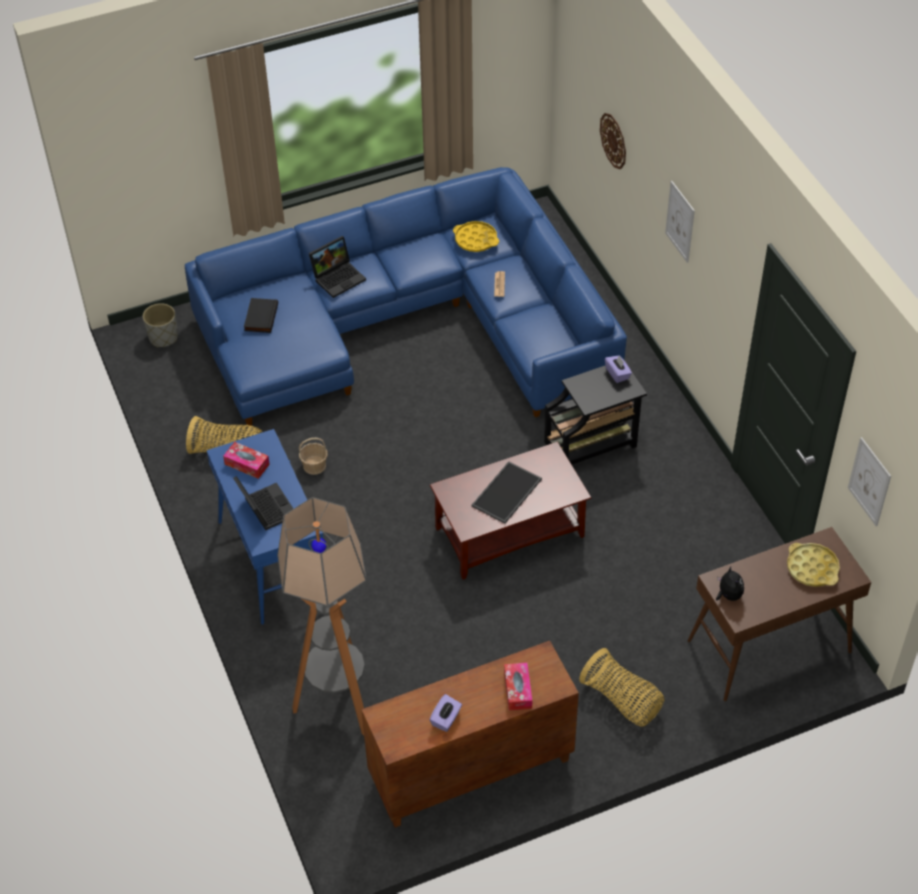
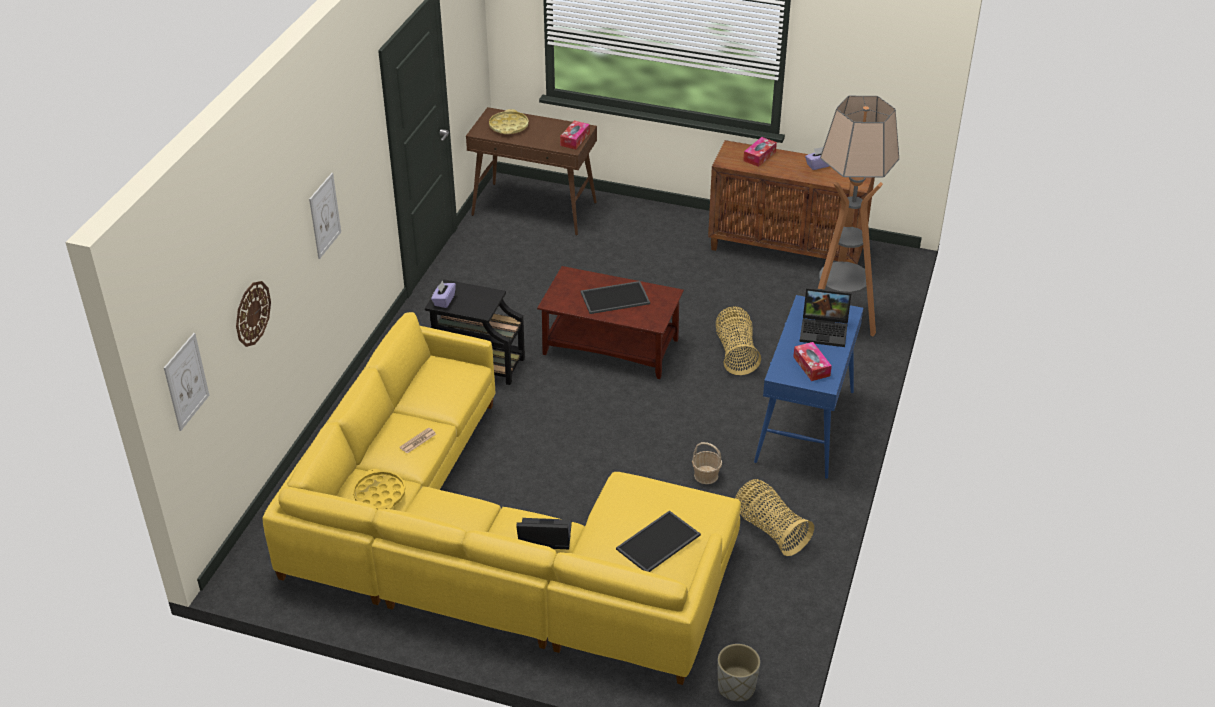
camera: 140 degrees left, 10 degrees down
(260, 317) = (658, 543): black book -> tray
(265, 508) = (825, 330): laptop -> laptop turned 90 degrees counterclockwise
(409, 324) = (493, 544): blue sofa -> yellow sofa
(622, 700) = (654, 232): basket -> basket (736, 353)
(728, 595) = (575, 139): plush toy -> tissue box
(869, 481) = (465, 52): picture -> picture (186, 381)

